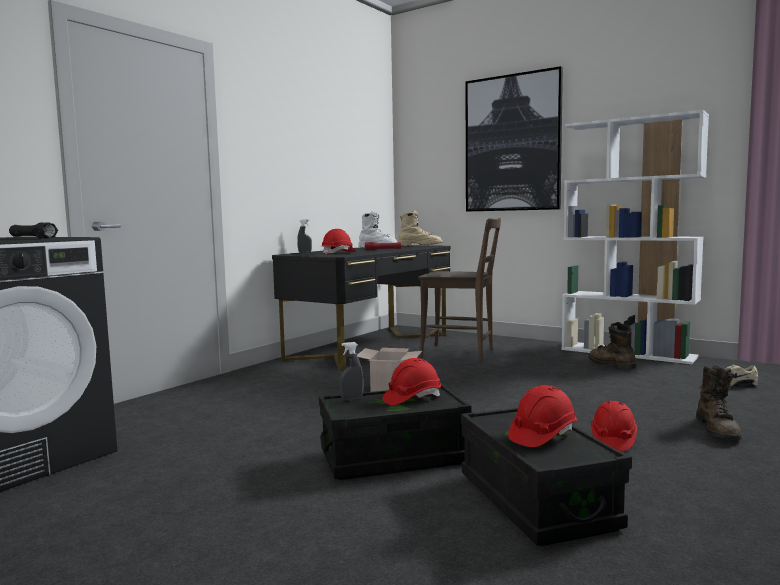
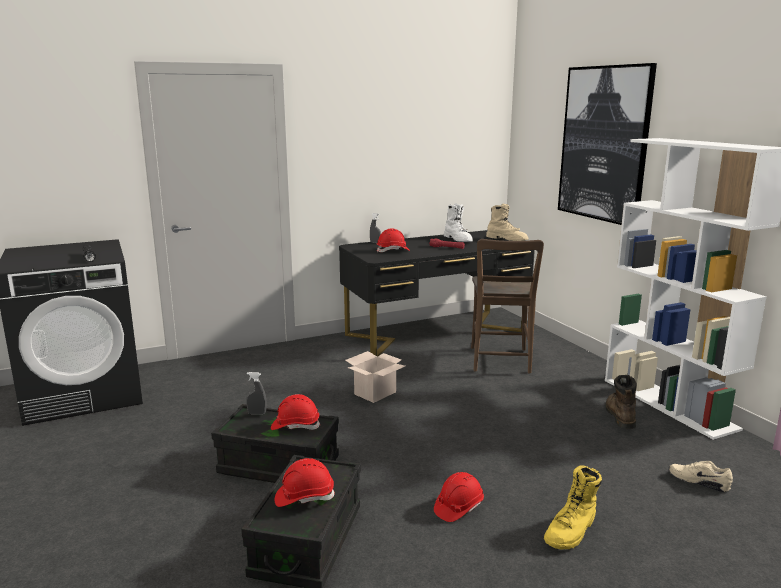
camera: 30 degrees right, 10 degrees up
(461, 353) = (500, 362): brown chair -> brown chair turned 45 degrees clockwise
(718, 430) = (571, 531): brown boot -> yellow boot

